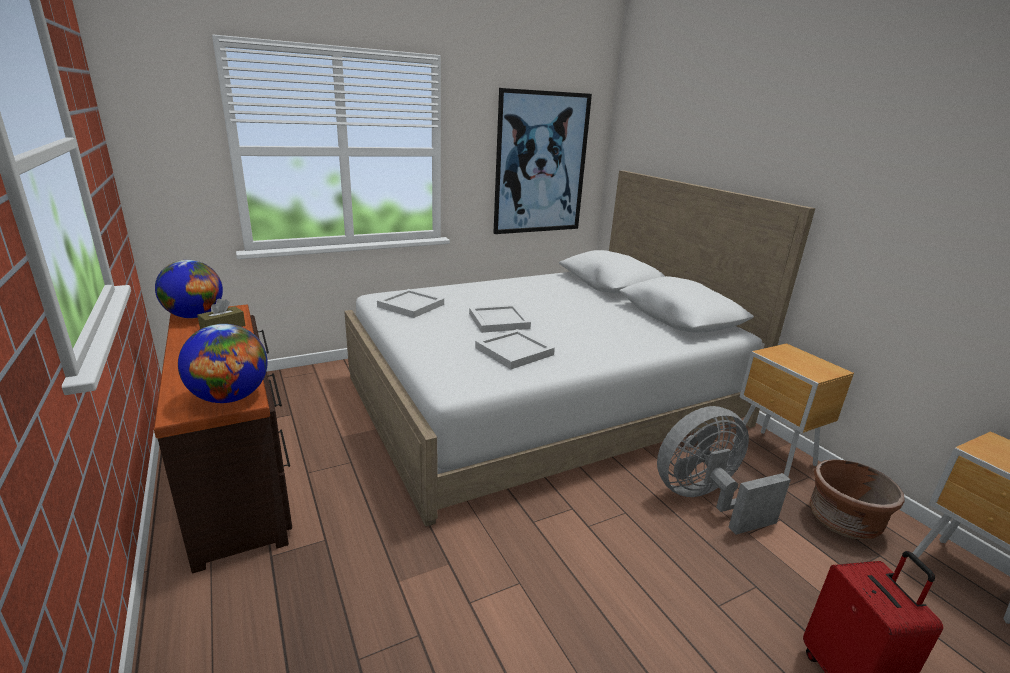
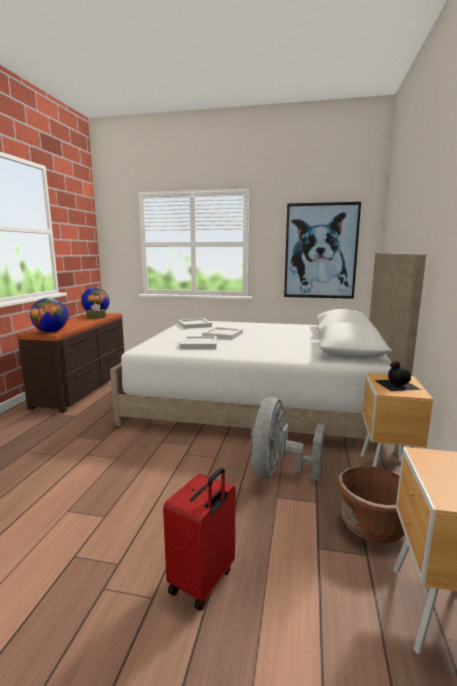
camera: 40 degrees right, 10 degrees down
(705, 500) = (278, 472): grey fan -> grey fan turned 90 degrees counterclockwise
(801, 361) = (396, 384): none -> black bottle

